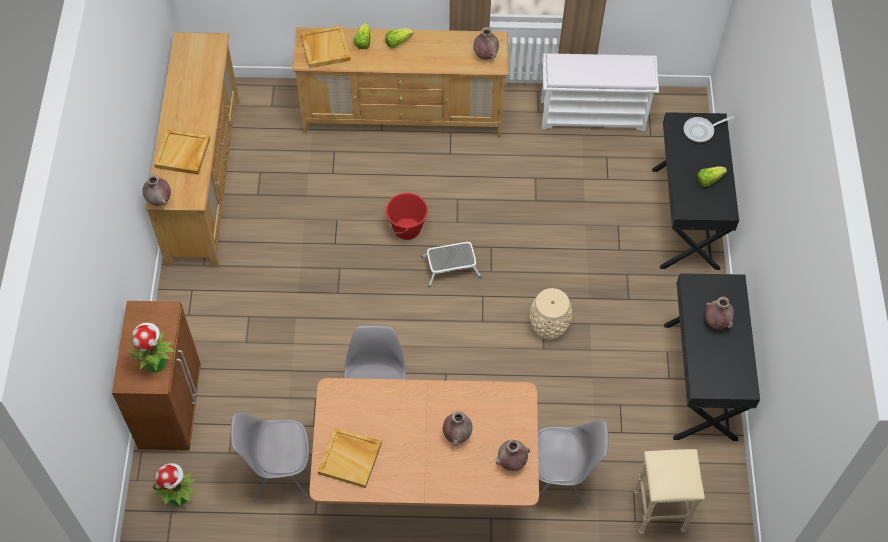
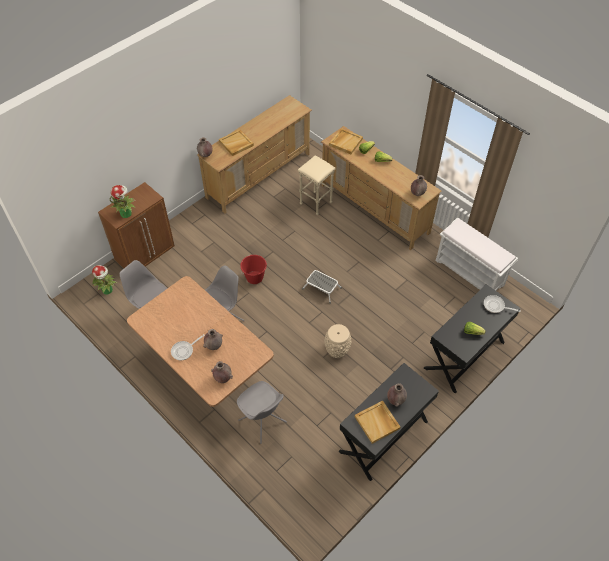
camera: 45 degrees right, 5 degrees down
(350, 458) = (160, 317): beige tray -> beige tray (377, 422)
(407, 229) = (321, 257): red bucket -> red bucket (254, 278)
(429, 471) = (184, 350): none -> frying pan
(660, 509) = (294, 477): beige stool -> beige stool (316, 203)

